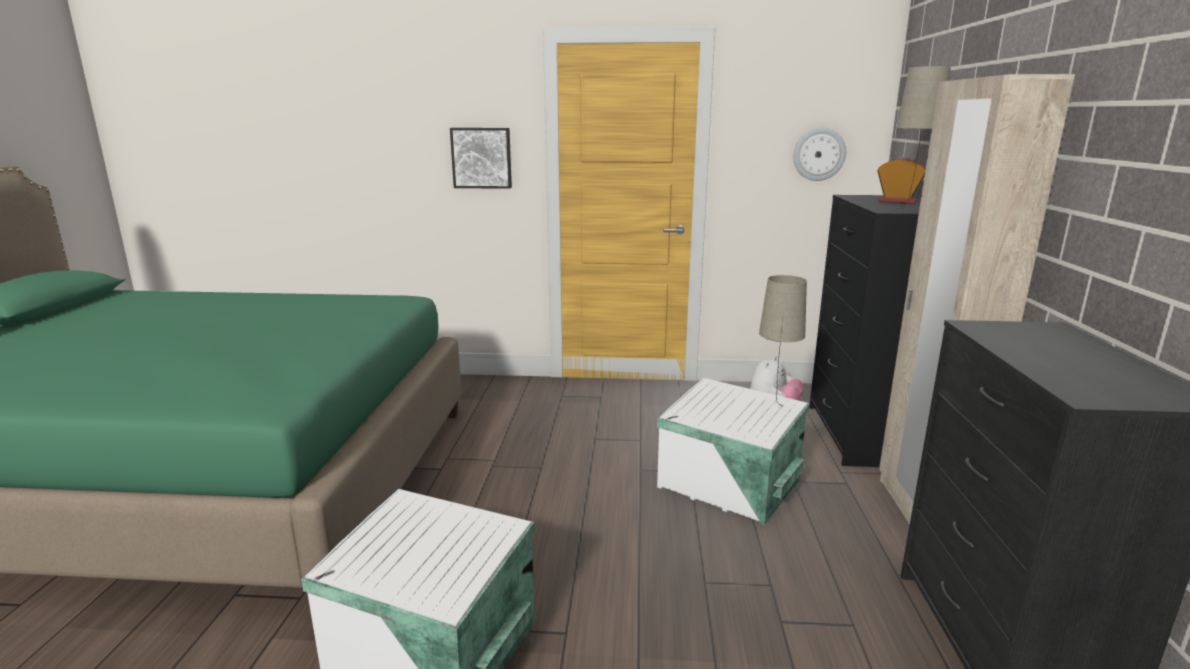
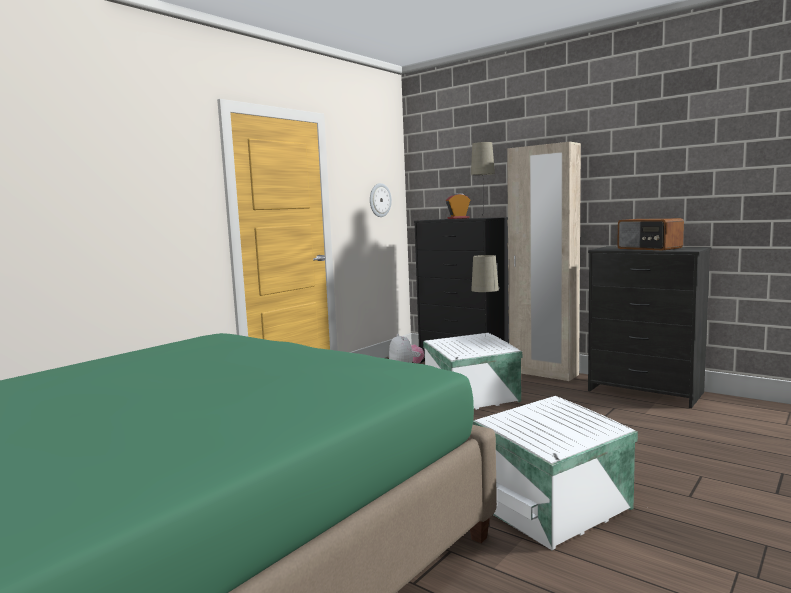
camera: 55 degrees left, 10 degrees down
(482, 158) = (175, 208): picture -> none
(1065, 358) = (649, 248): none -> radio

